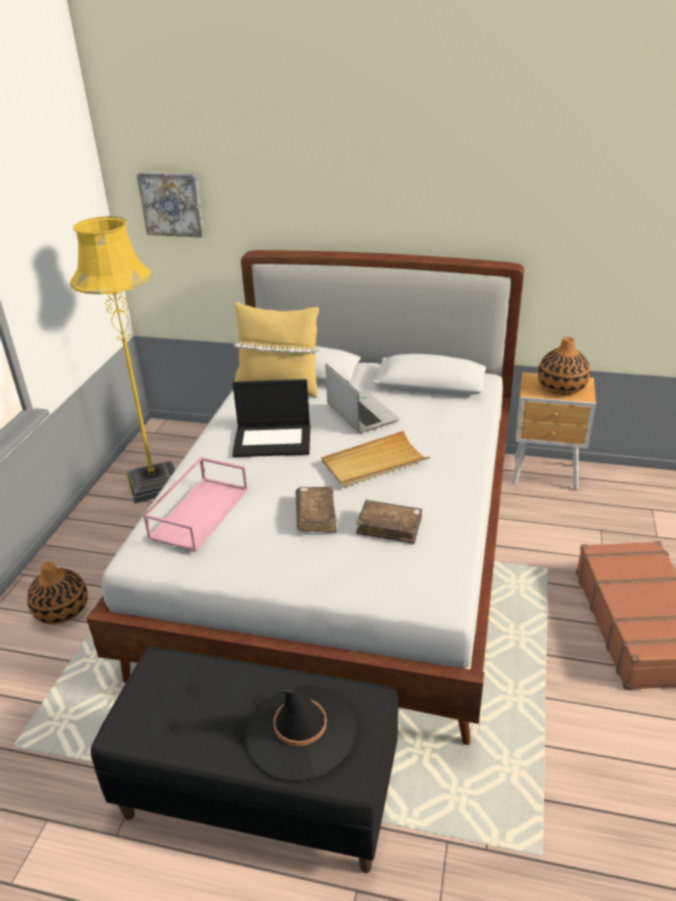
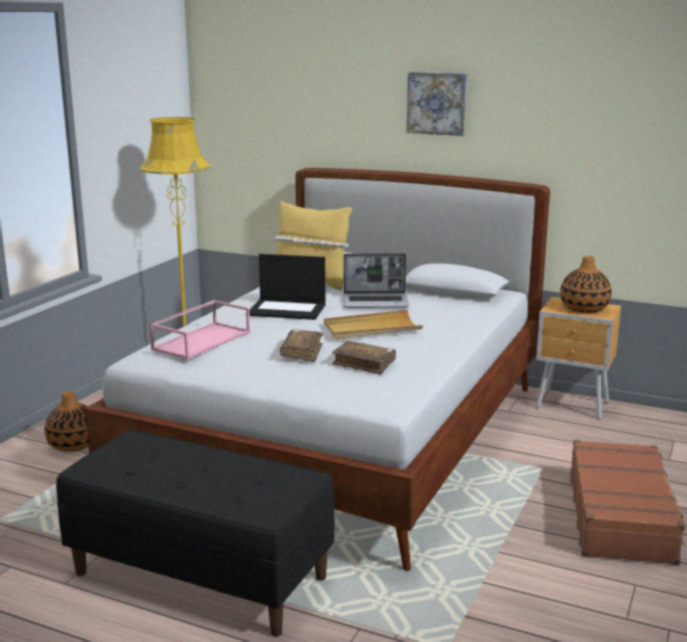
camera: 10 degrees right, 15 degrees down
(172, 204) = (244, 125): picture -> picture (437, 103)
(300, 732) = (235, 487): black hat -> none
(360, 413) = (376, 302): laptop -> laptop turned 105 degrees clockwise

